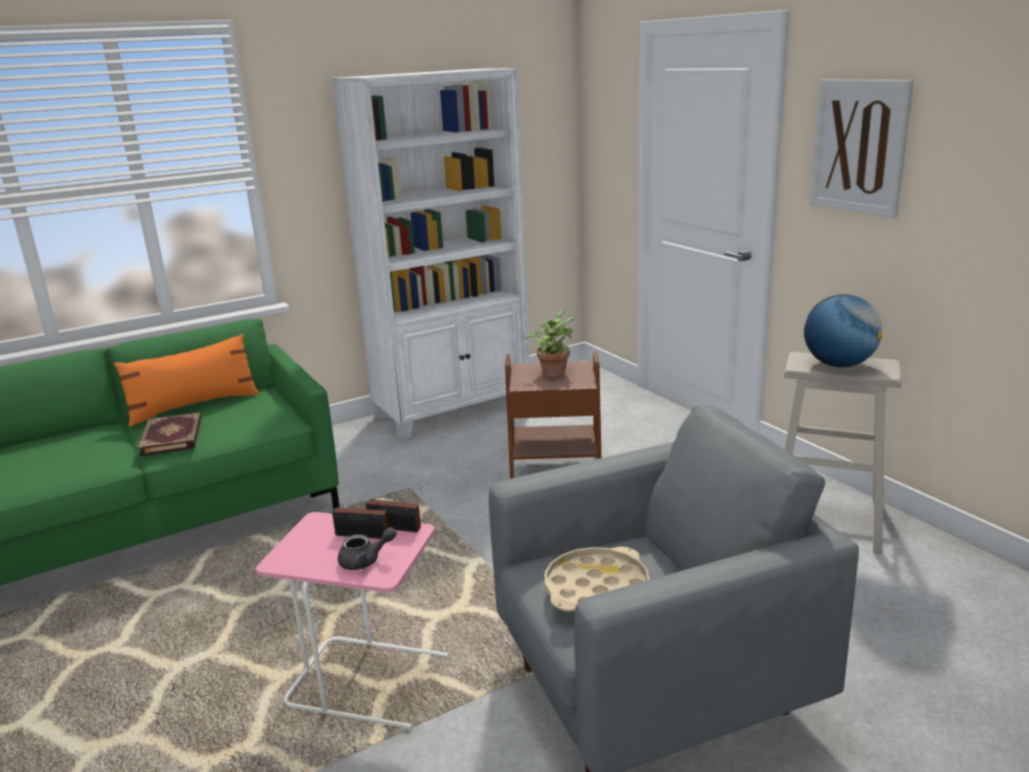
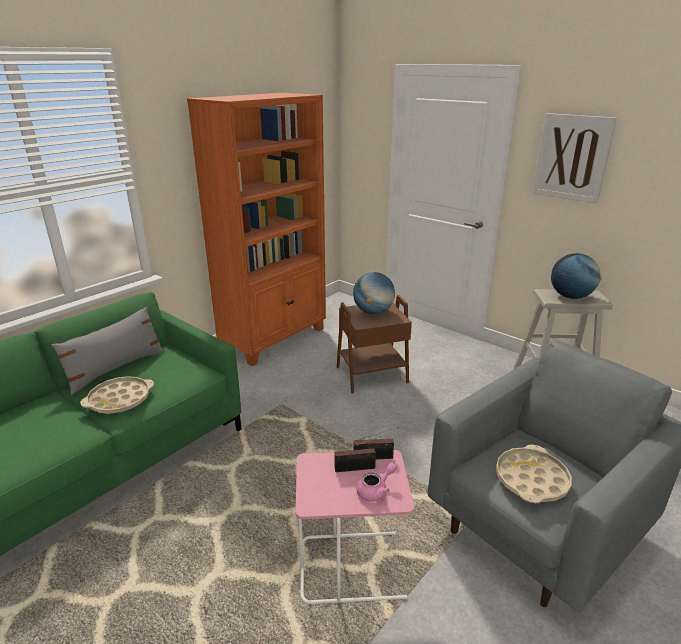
camera: 20 degrees left, 5 degrees up
(173, 437) = (120, 400): book -> beige tray
(194, 406) = (116, 368): orange pillow -> grey pillow
(365, 561) = (376, 490): grey teapot -> pink teapot
(454, 410) = (274, 339): white bookcase -> orange bookcase
(553, 372) = (373, 312): potted plant -> globe

